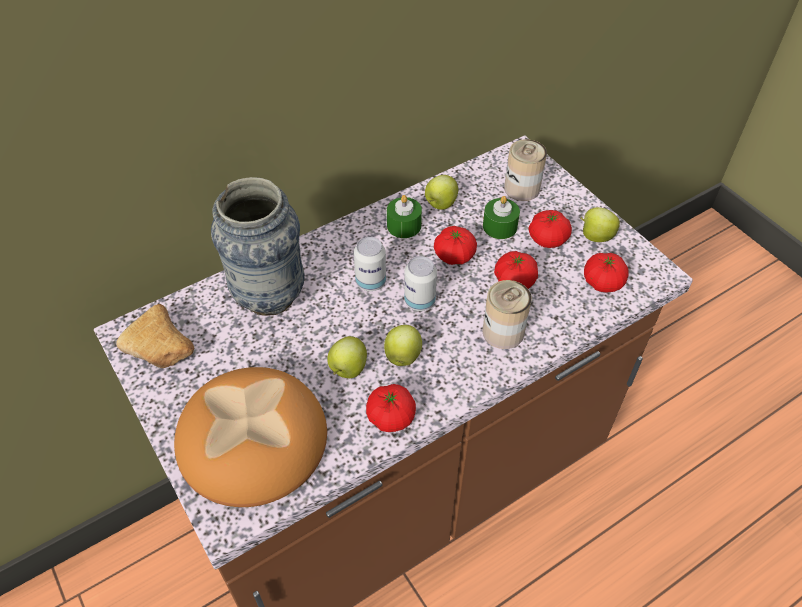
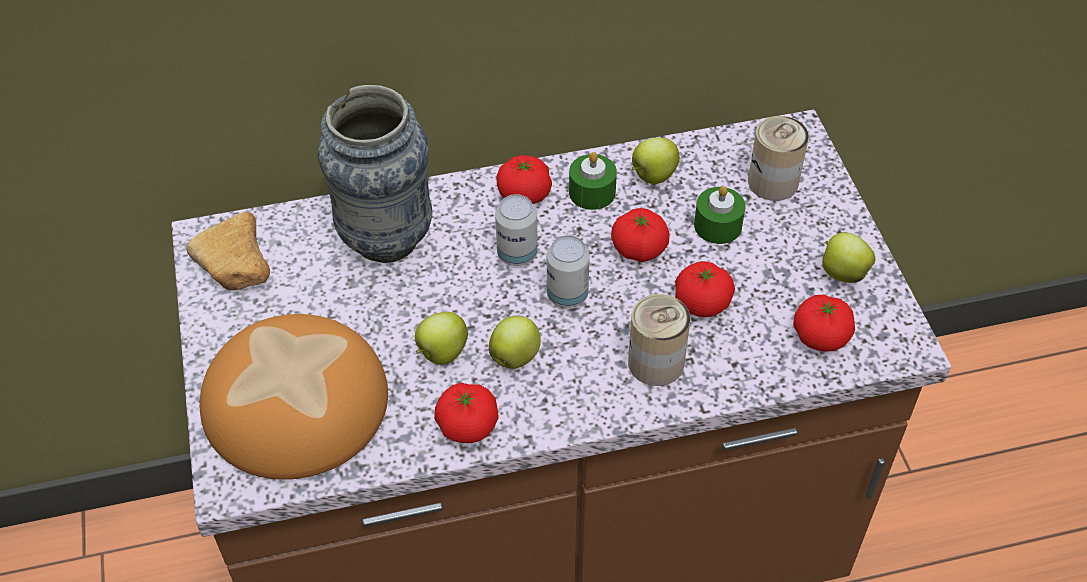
camera: 20 degrees right, 0 degrees up
(547, 239) = (774, 259): tomato -> tomato (524, 194)

